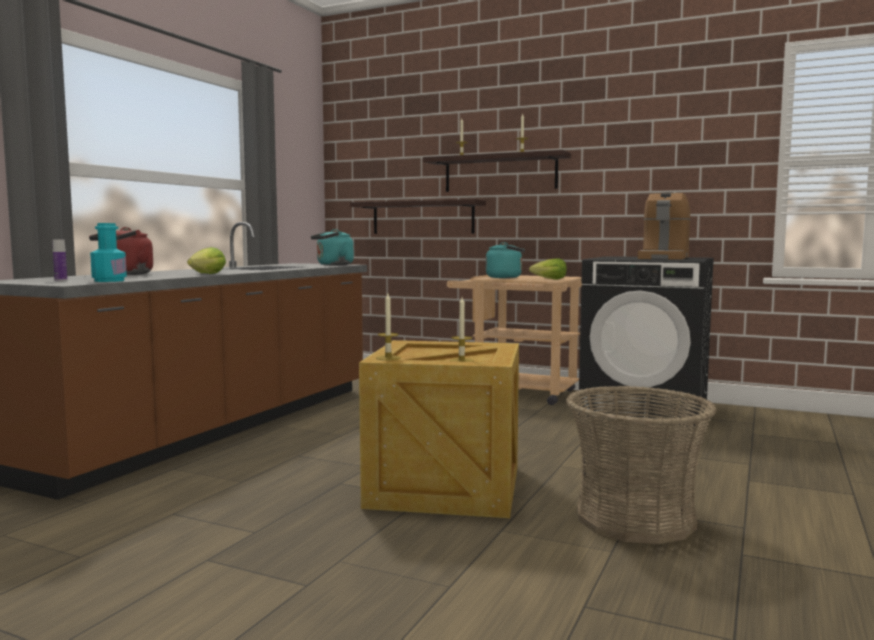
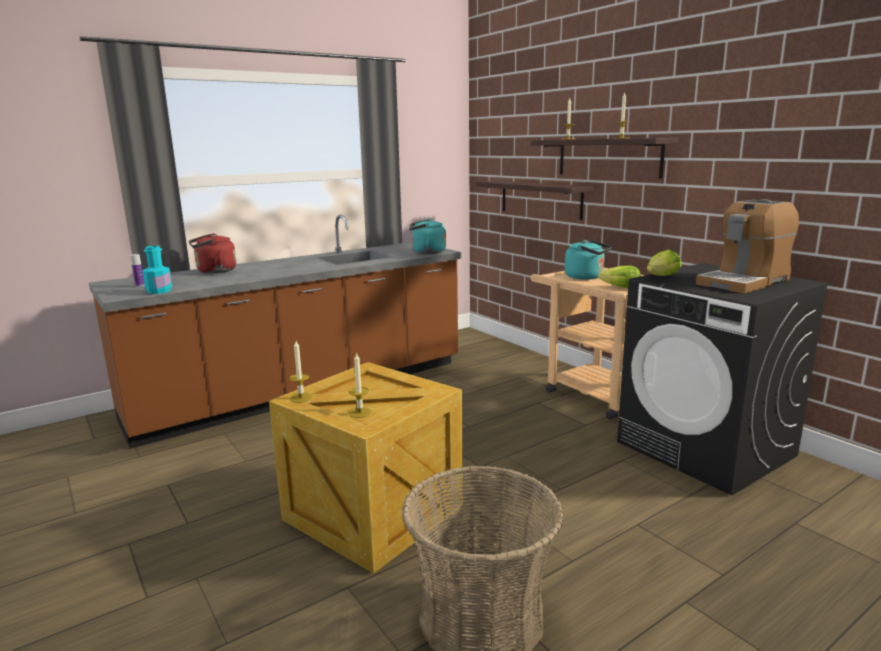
camera: 30 degrees right, 10 degrees up
(207, 274) = (263, 277): lettuce -> lettuce (662, 277)

